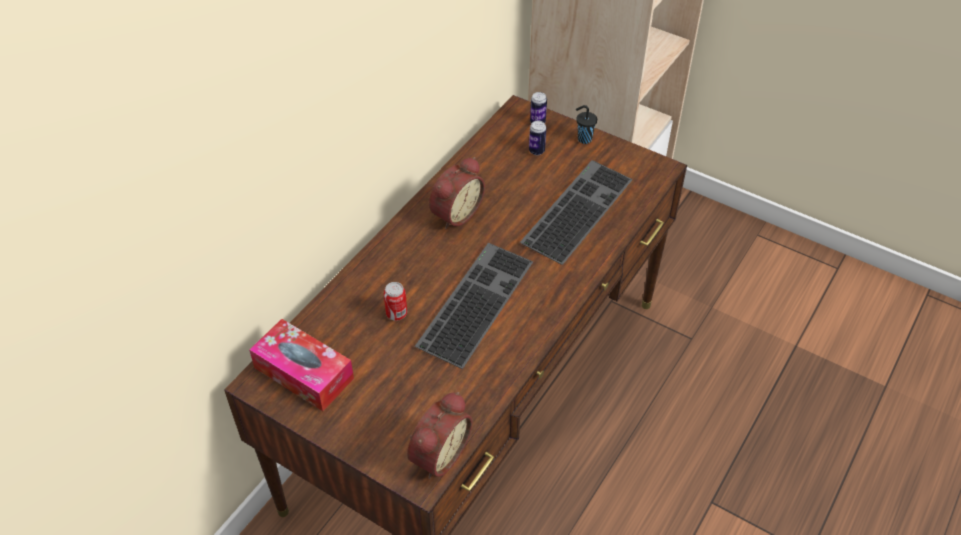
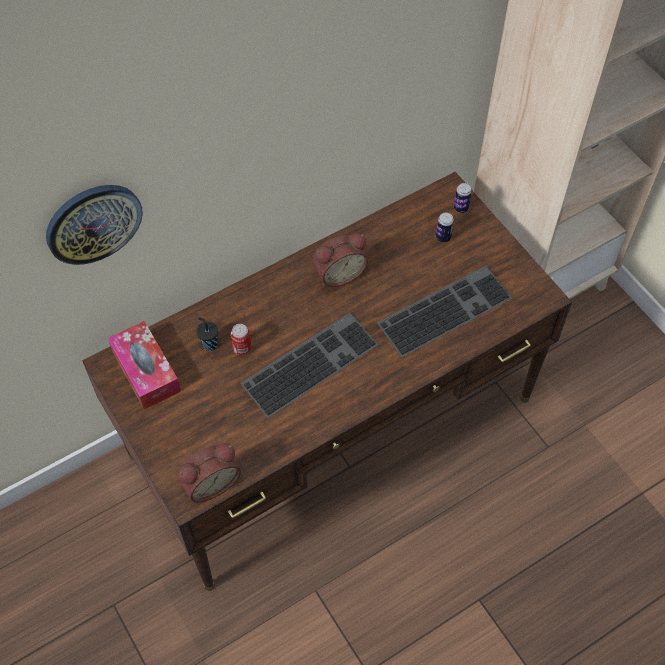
camera: 25 degrees right, 10 degrees up
(219, 194) = (93, 223): none -> wall clock
(583, 139) = (492, 240): black cup -> black cup (209, 344)

